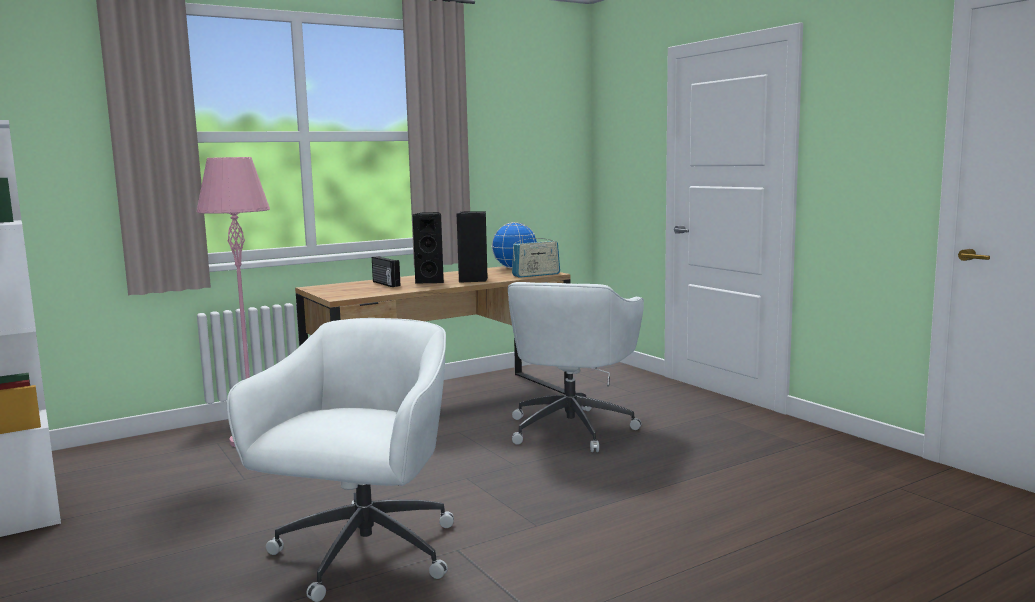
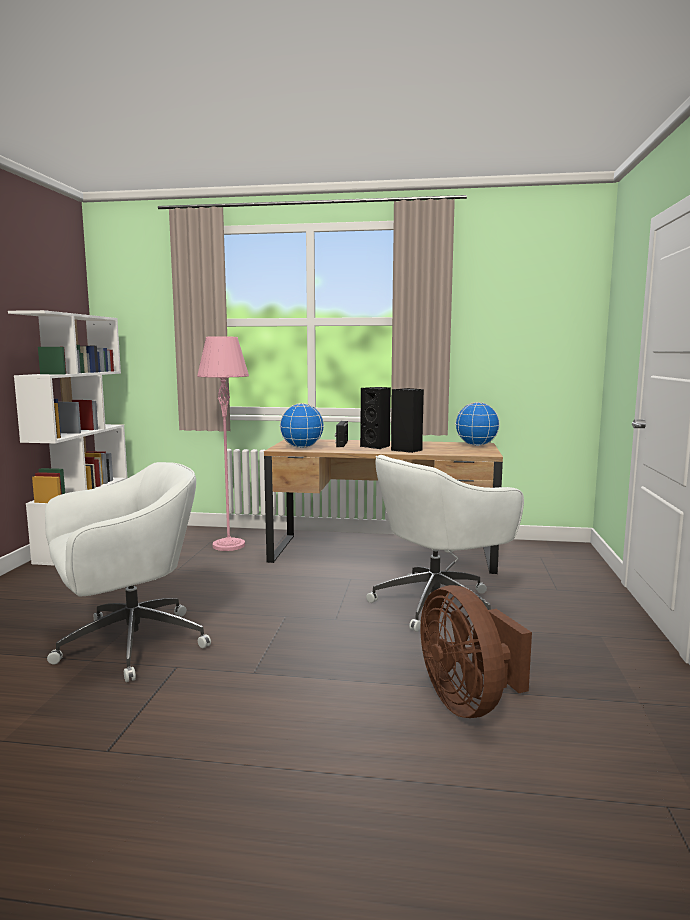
camera: 40 degrees right, 0 degrees up
(358, 292) = (302, 447): none -> globe
(536, 275) = (470, 453): radio -> none
(720, 481) = (468, 702): none -> brown fan

